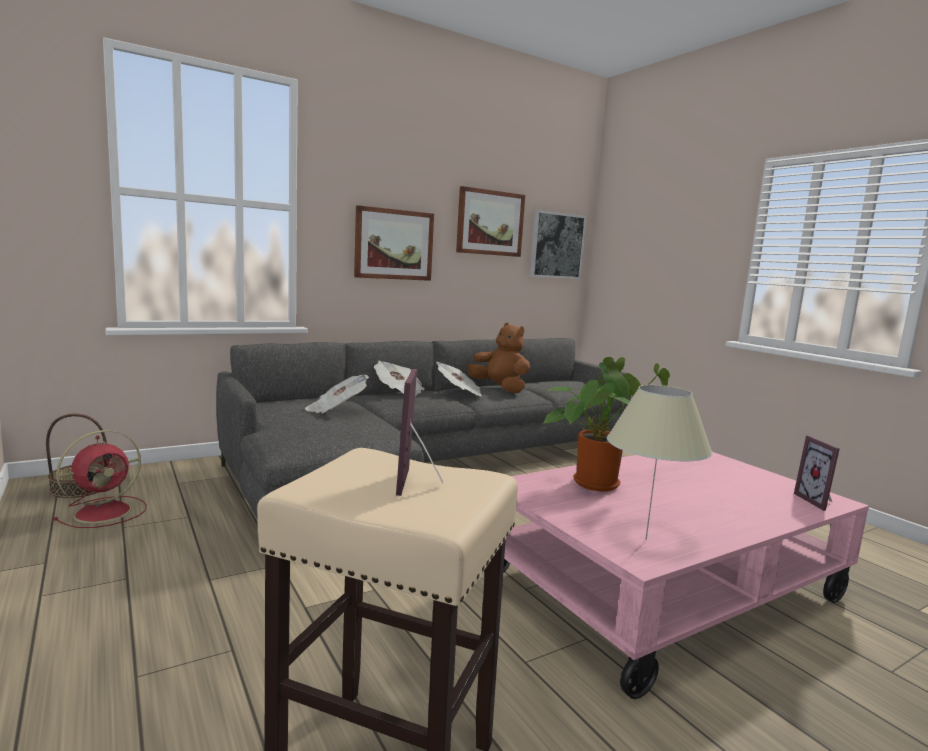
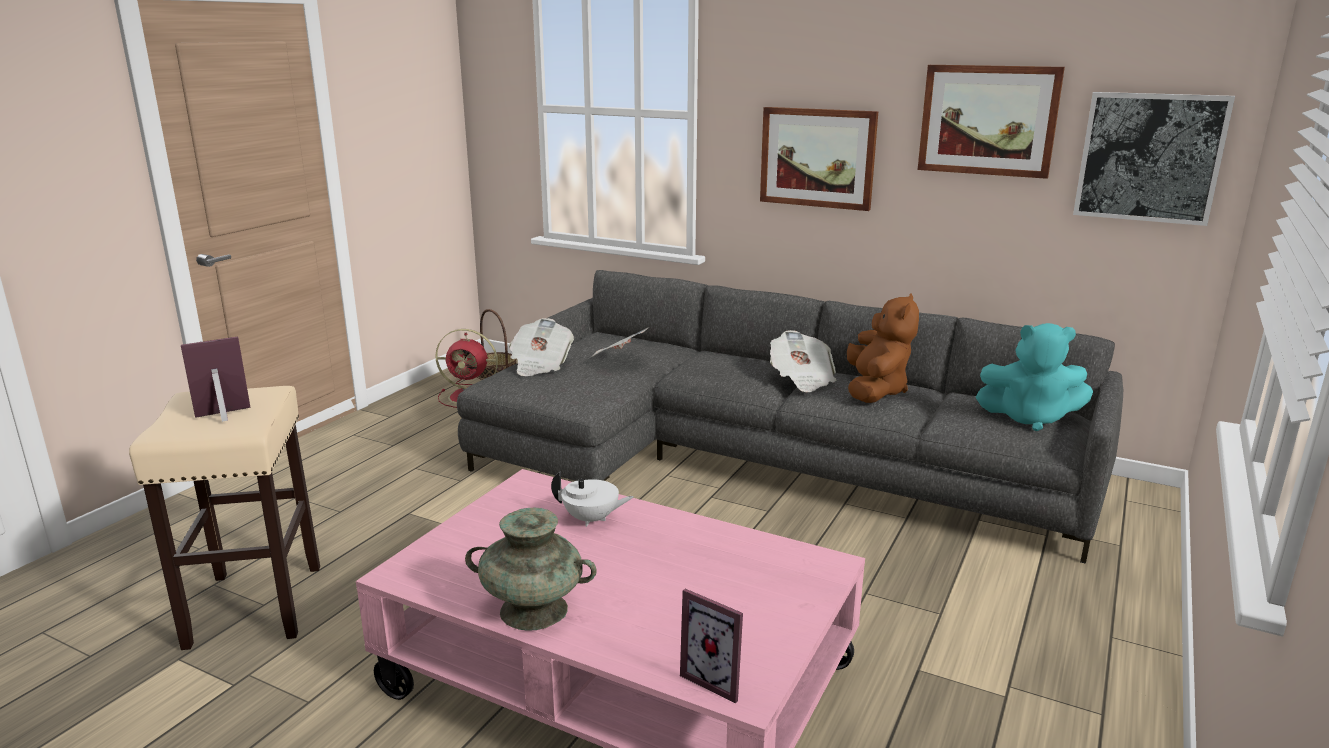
camera: 60 degrees right, 10 degrees up
(399, 392) = (736, 358): newspaper -> newspaper (540, 365)
(572, 383) = (1029, 418): none -> turquoise plush toy
(596, 482) = (591, 519): potted plant -> white teapot
(645, 540) = (448, 569): beige table lamp -> none
(725, 526) = (533, 610): none -> turquoise vase
(819, 502) = (718, 679): picture frame -> picture frame turned 105 degrees counterclockwise

